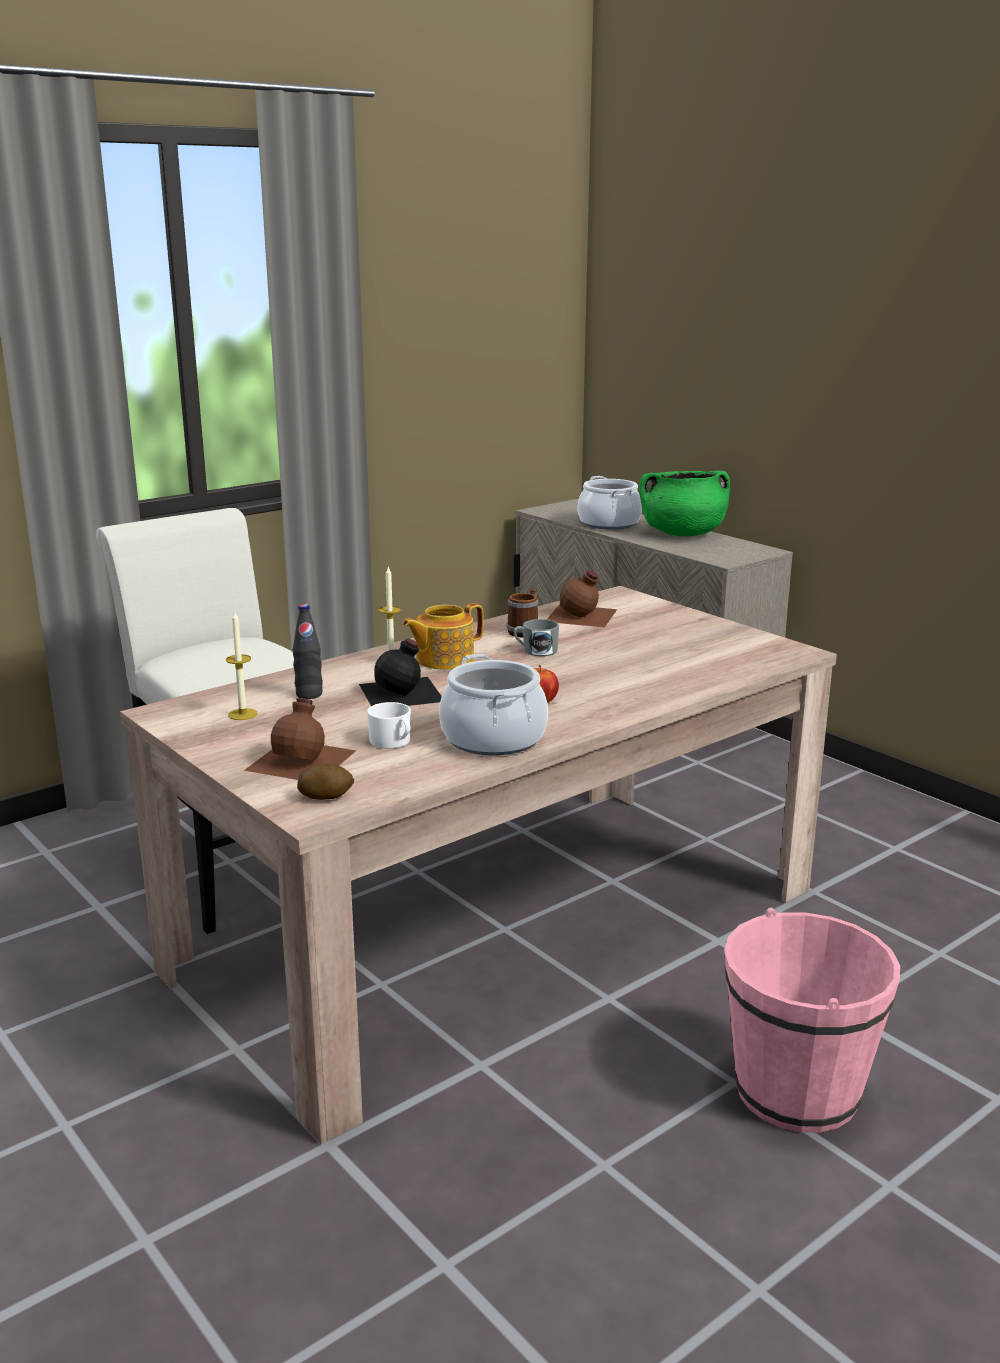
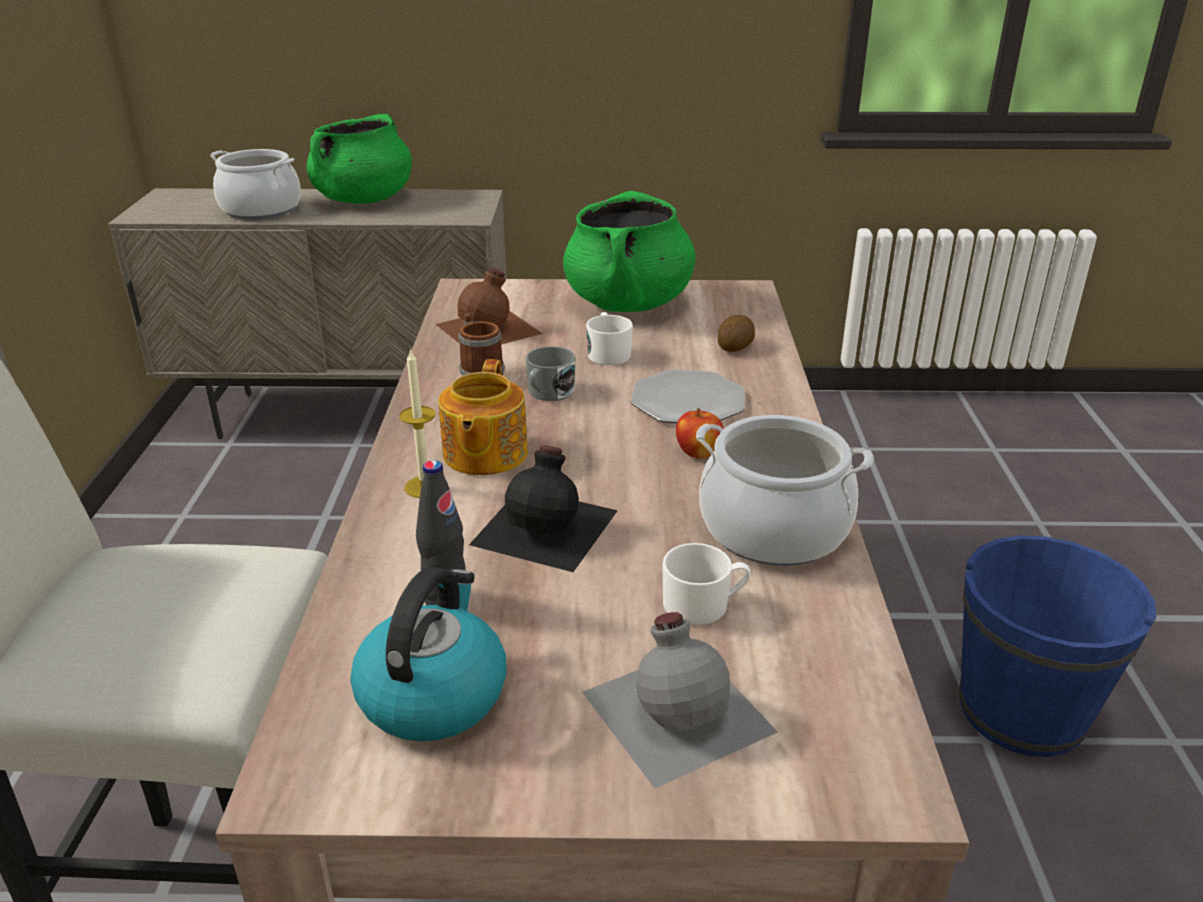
camera: 50 degrees left, 10 degrees up
(243, 714) = (433, 693): candle -> kettle
(303, 760) = (678, 709): brown bottle -> grey bottle
(326, 796) = (833, 744): potato -> potato (735, 346)
(598, 681) = (687, 401): none -> plate
(615, 648) = (608, 353): none -> white mug
(695, 632) = (628, 303): none -> green cooking pot
(797, 1091) = (1021, 711): pink bucket -> blue bucket

